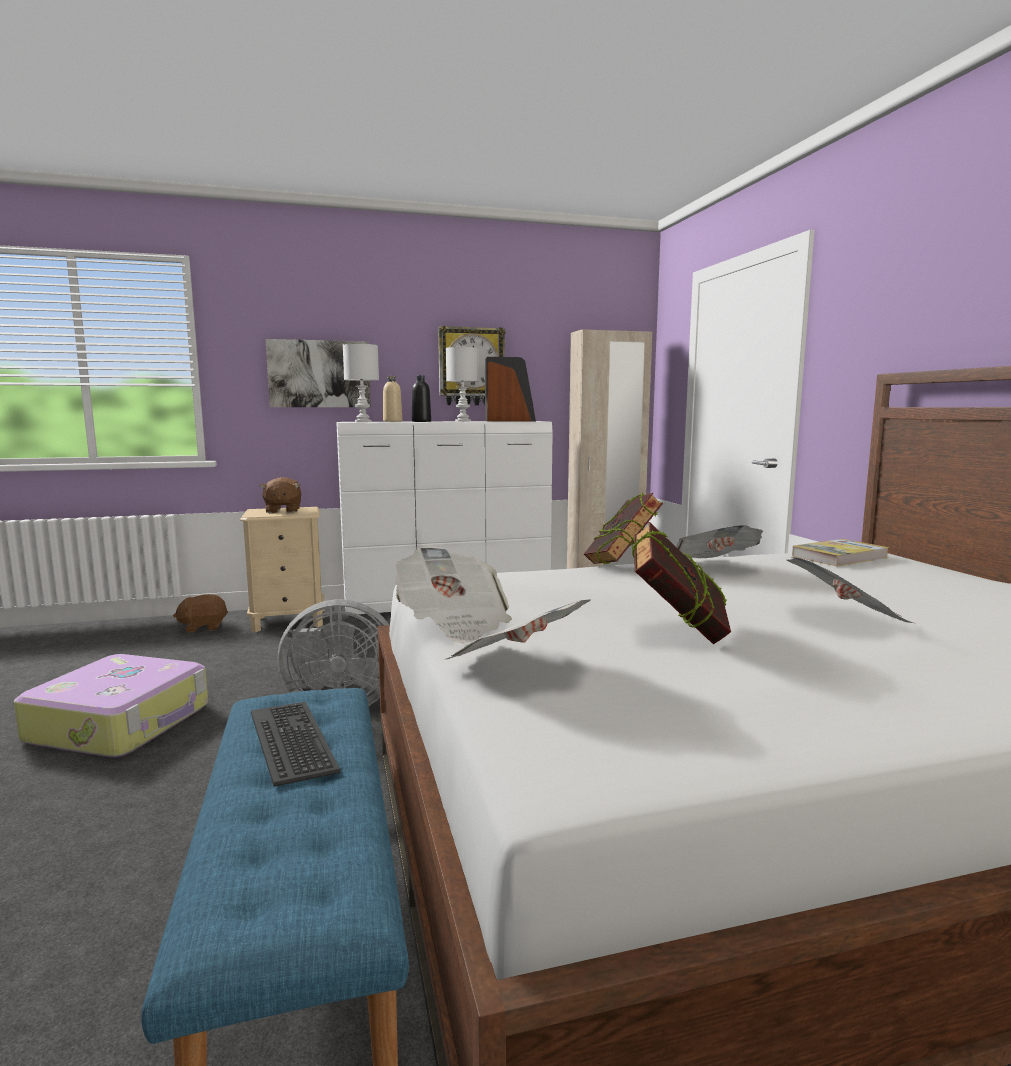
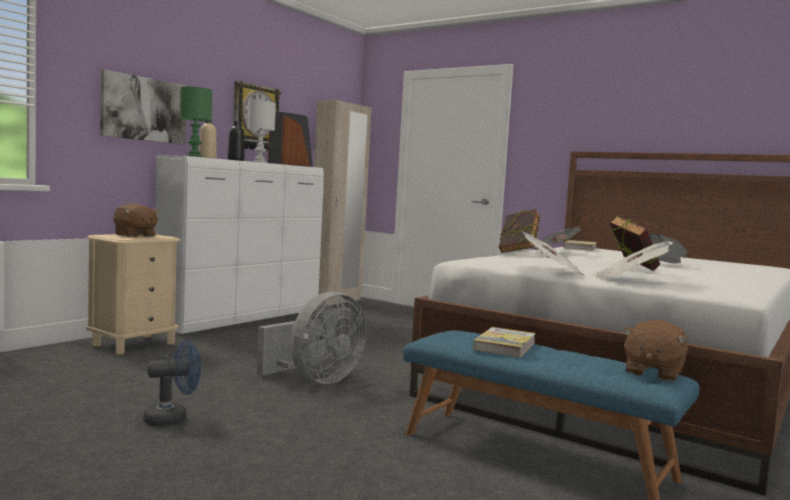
camera: 40 degrees left, 5 degrees down
(122, 723) = (173, 419): suitcase -> blue fan
(203, 627) = (54, 358): brown plush toy -> brown plush toy (652, 373)
(293, 741) = (505, 345): keyboard -> book
(363, 422) = (194, 156): white table lamp -> green table lamp

